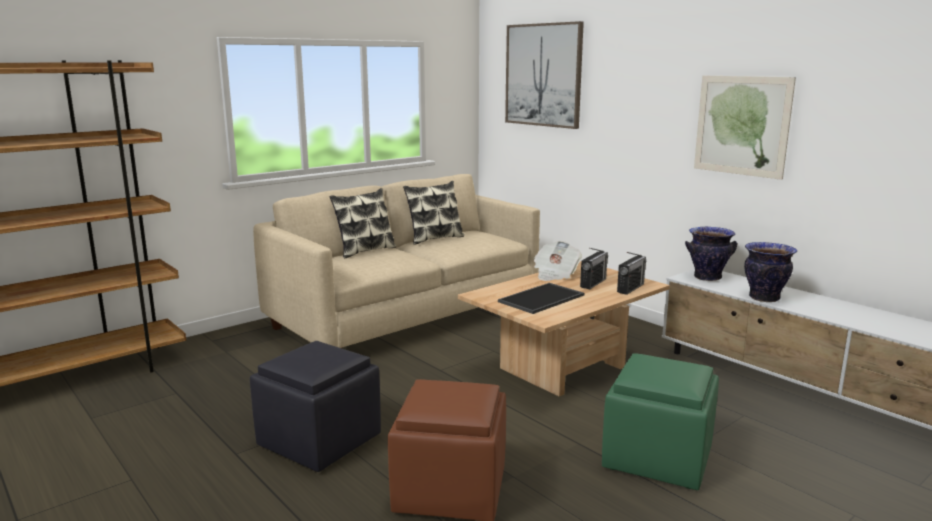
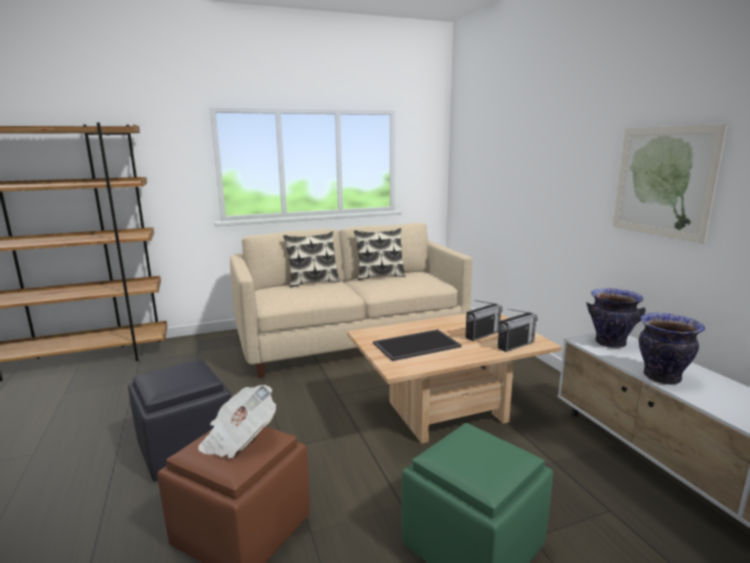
camera: 20 degrees right, 0 degrees up
(543, 75) = (492, 136): picture -> none
(555, 274) = (454, 321): newspaper -> newspaper (239, 438)

